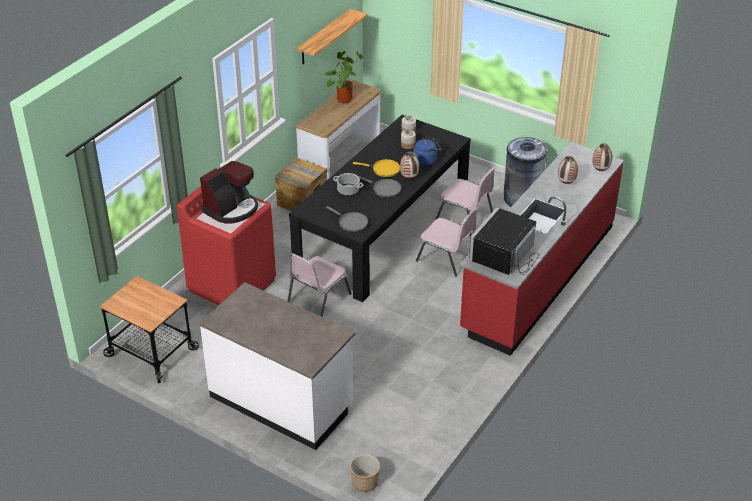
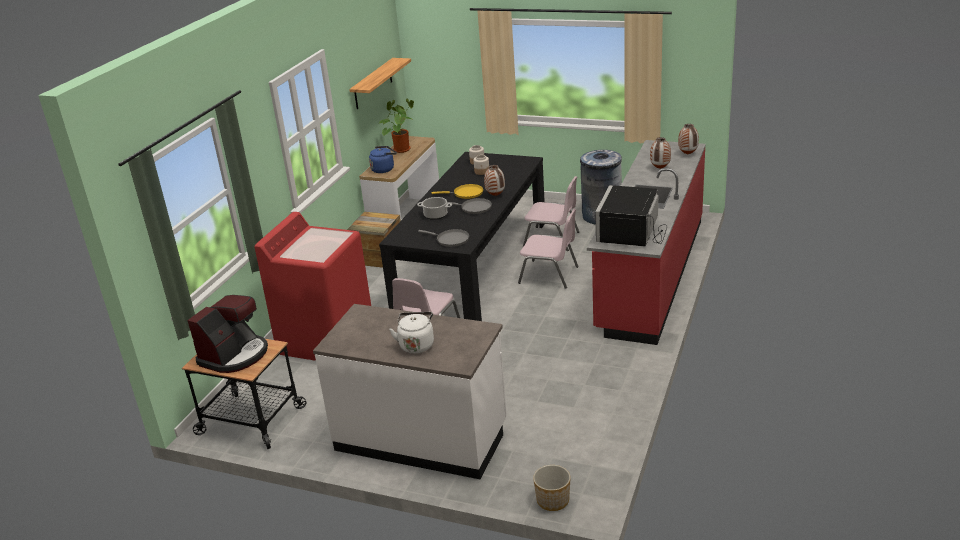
camera: 10 degrees left, 10 degrees down
(231, 209) = (317, 242): coffee machine -> coffee machine (235, 355)
(280, 336) = (416, 344): none -> white kettle
(426, 160) = (506, 180): blue kettle -> blue kettle (384, 169)

